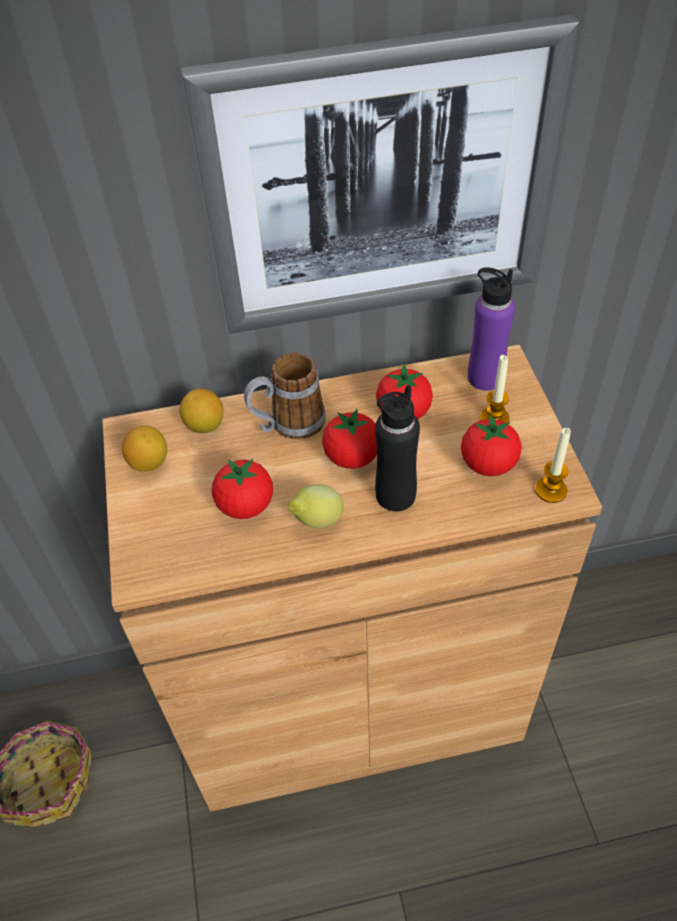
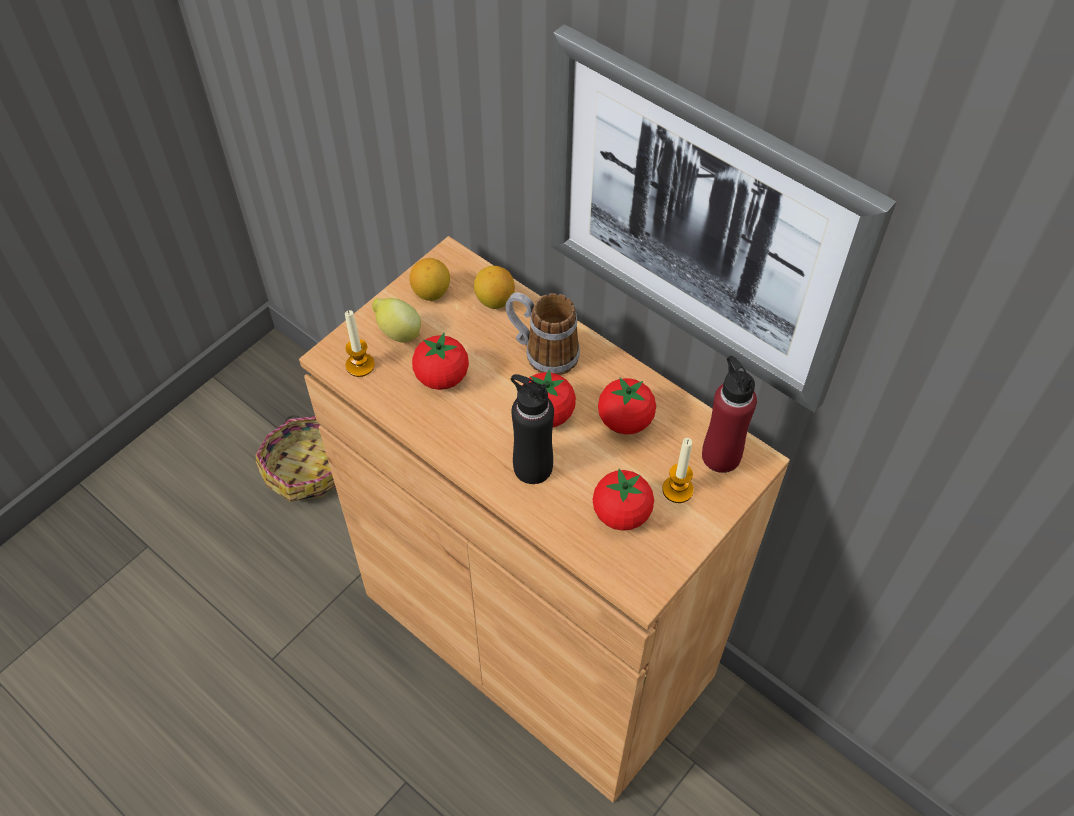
camera: 50 degrees right, 5 degrees up
(316, 521) = (464, 431): lemon -> lemon (398, 333)
(485, 377) = (721, 456): purple bottle -> red bottle
(551, 490) = (632, 575): candle -> candle (360, 365)

